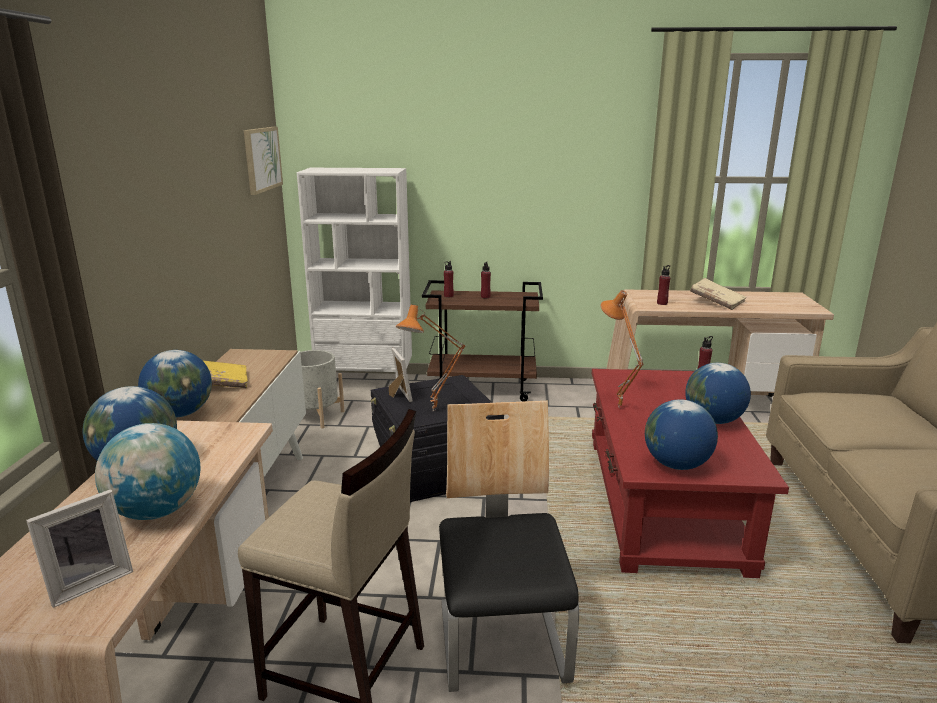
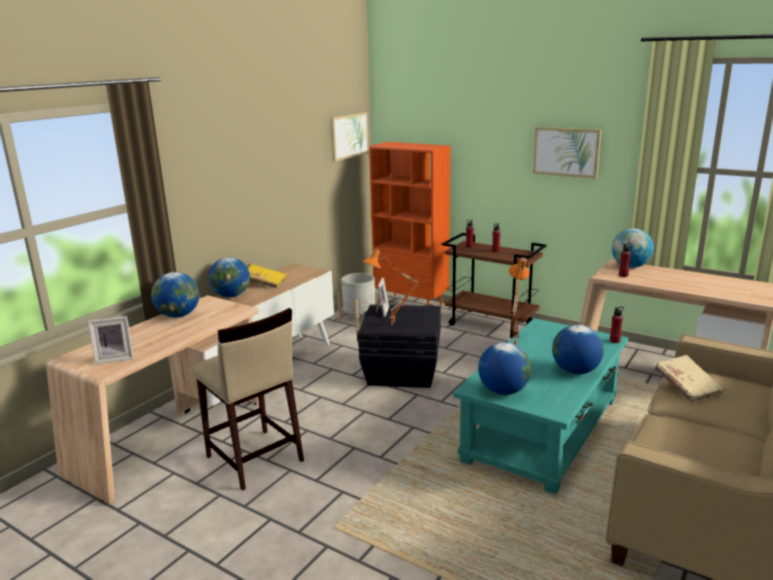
camera: 30 degrees right, 0 degrees up
(156, 511) = (165, 337): globe -> globe (630, 266)
(366, 382) = (412, 304): white bookcase -> orange bookcase
(502, 642) = (347, 473): chair -> none
(559, 168) = (566, 152): none -> picture
(662, 502) = (542, 429): red coffee table -> turquoise coffee table
(716, 302) = (676, 281): beige book -> beige book (687, 386)

